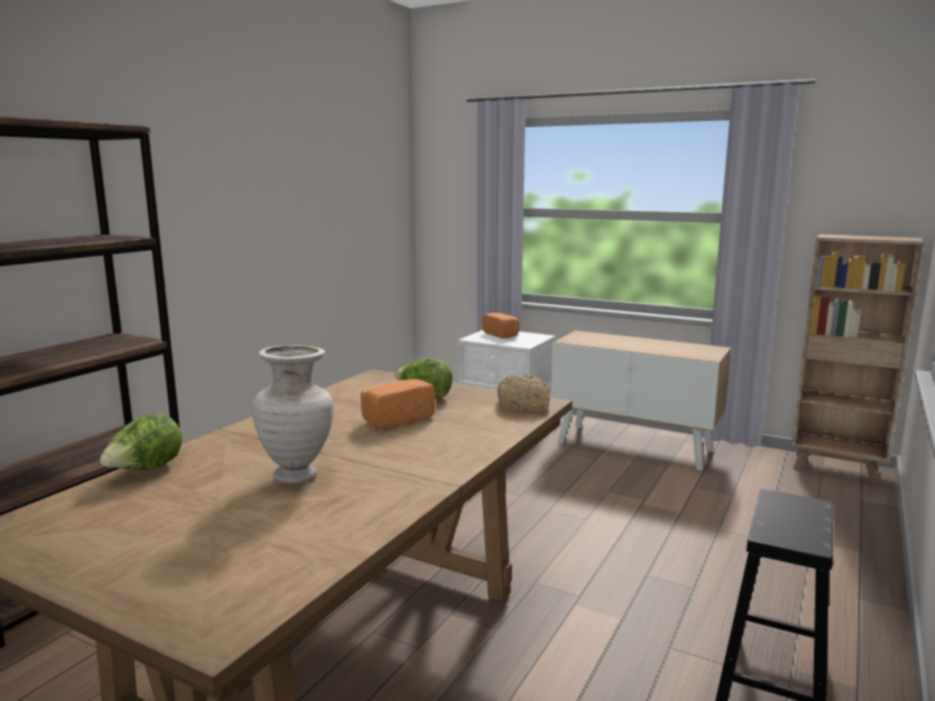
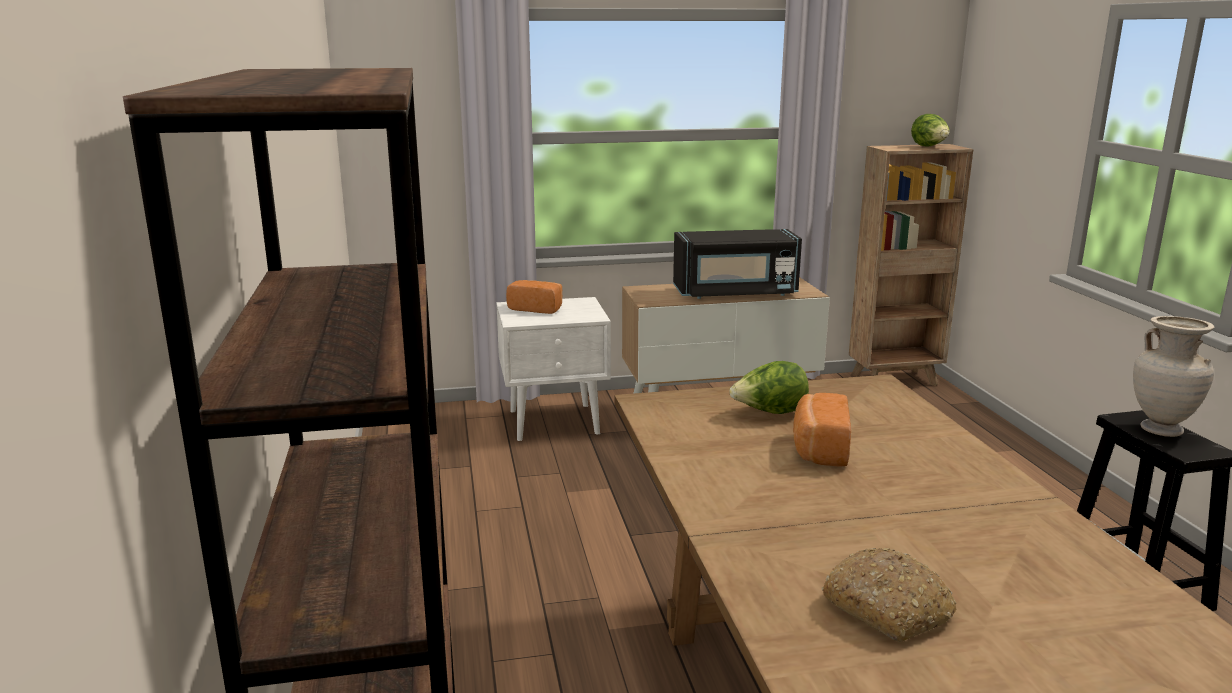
camera: 40 degrees left, 5 degrees up
(145, 470) = (780, 623): lettuce -> lettuce (929, 147)
(297, 476) = (928, 551): beige vase -> beige vase (1161, 430)
(524, 404) = (871, 391): bread -> bread (888, 609)
(645, 347) = (735, 293): none -> black microwave

